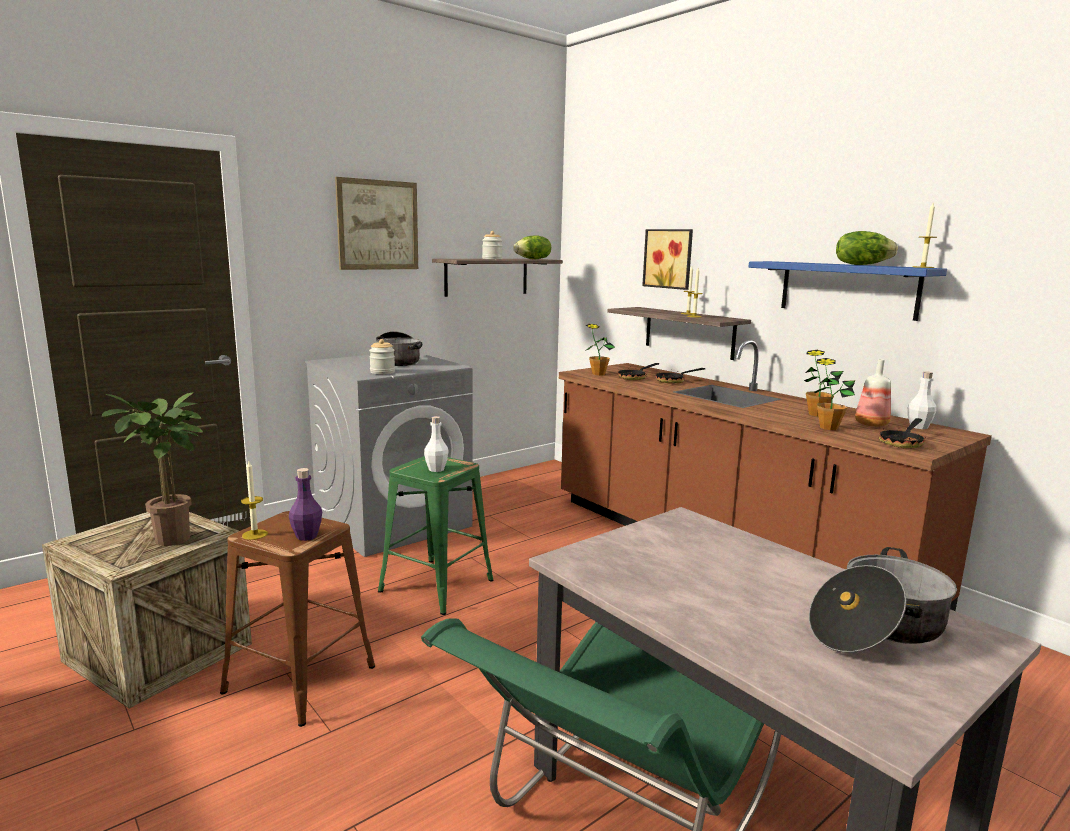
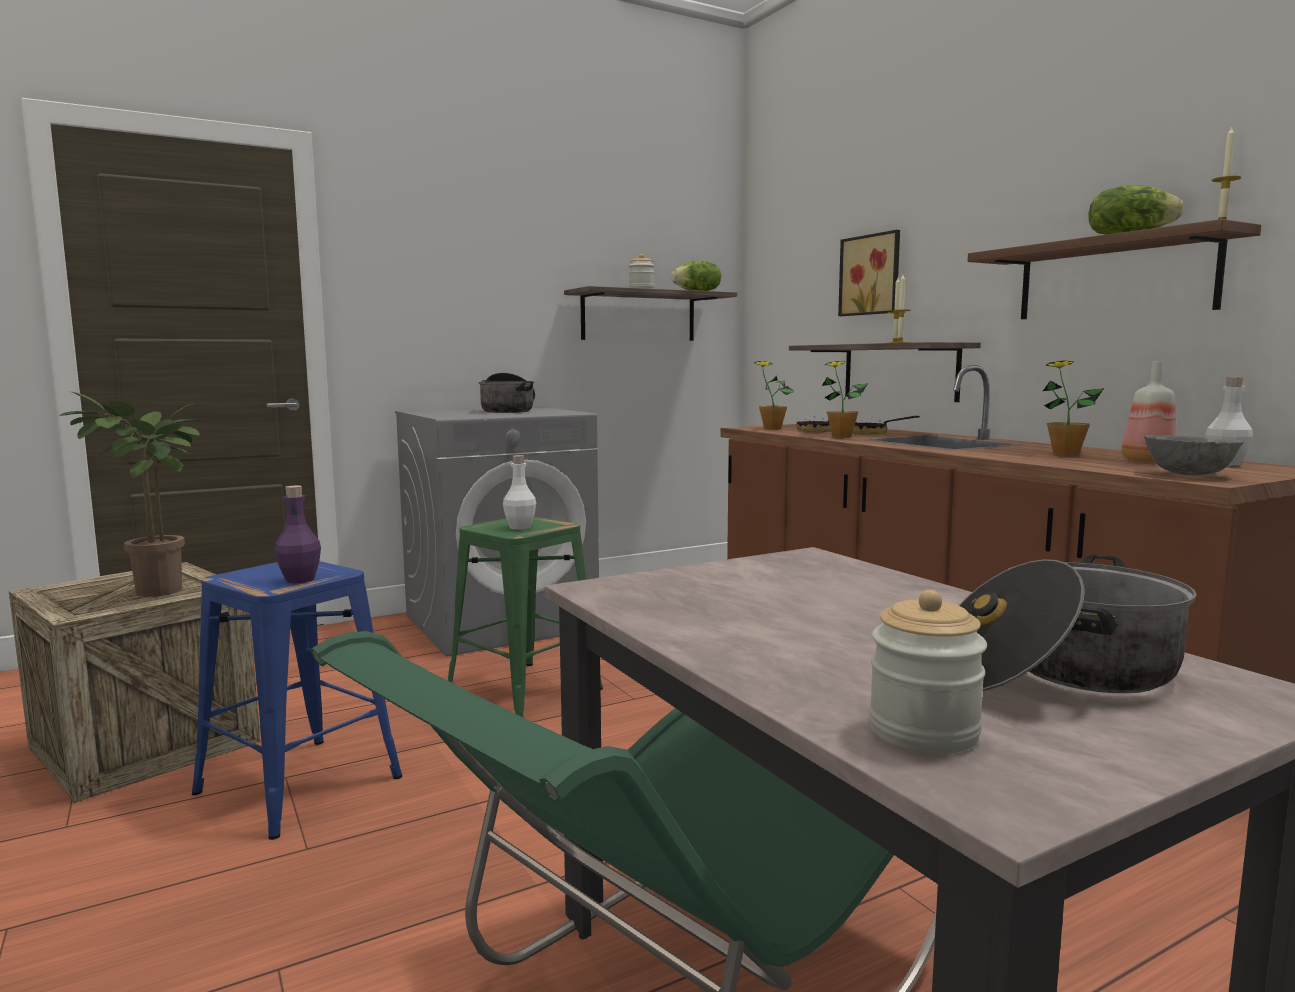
camera: 10 degrees right, 5 degrees down
(254, 534) = (237, 576): candle -> none
(301, 678) = (301, 783): brown stool -> blue stool
(378, 225) = (492, 245): picture -> none
(382, 372) = (476, 415): jar -> jar (923, 731)
(828, 428) = (1075, 463): potted plant -> potted plant (841, 436)
(848, 289) = (1113, 278): blue shelf -> brown shelf
(903, 443) = (1189, 475): frying pan -> grey bowl

